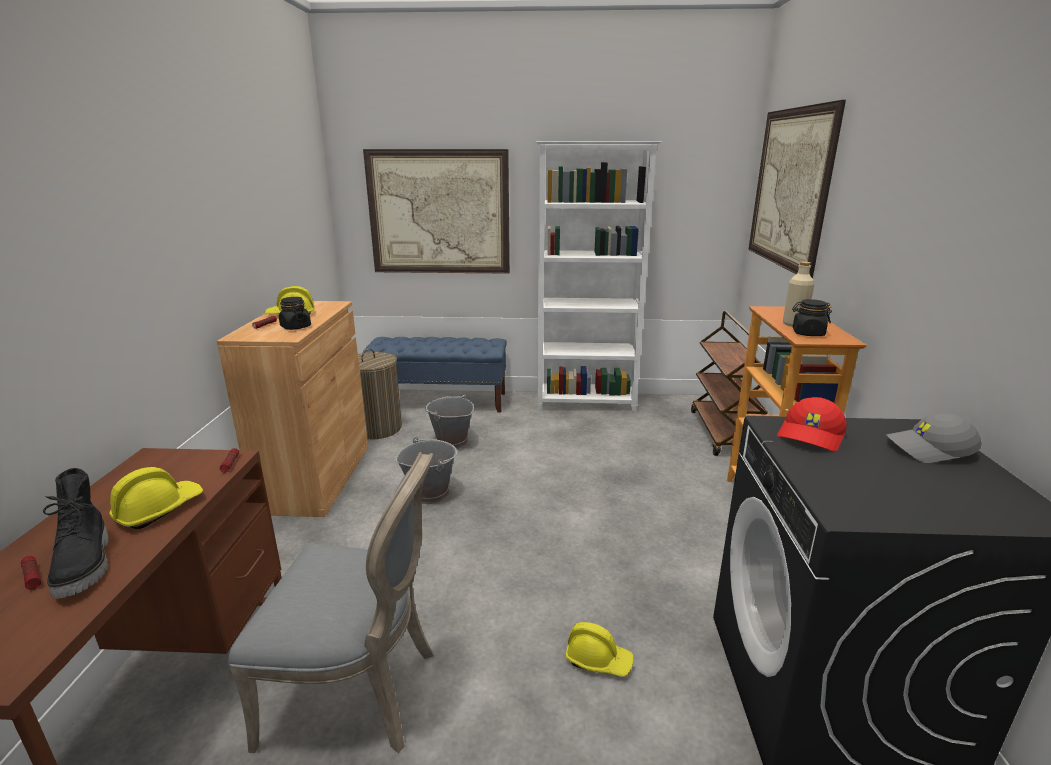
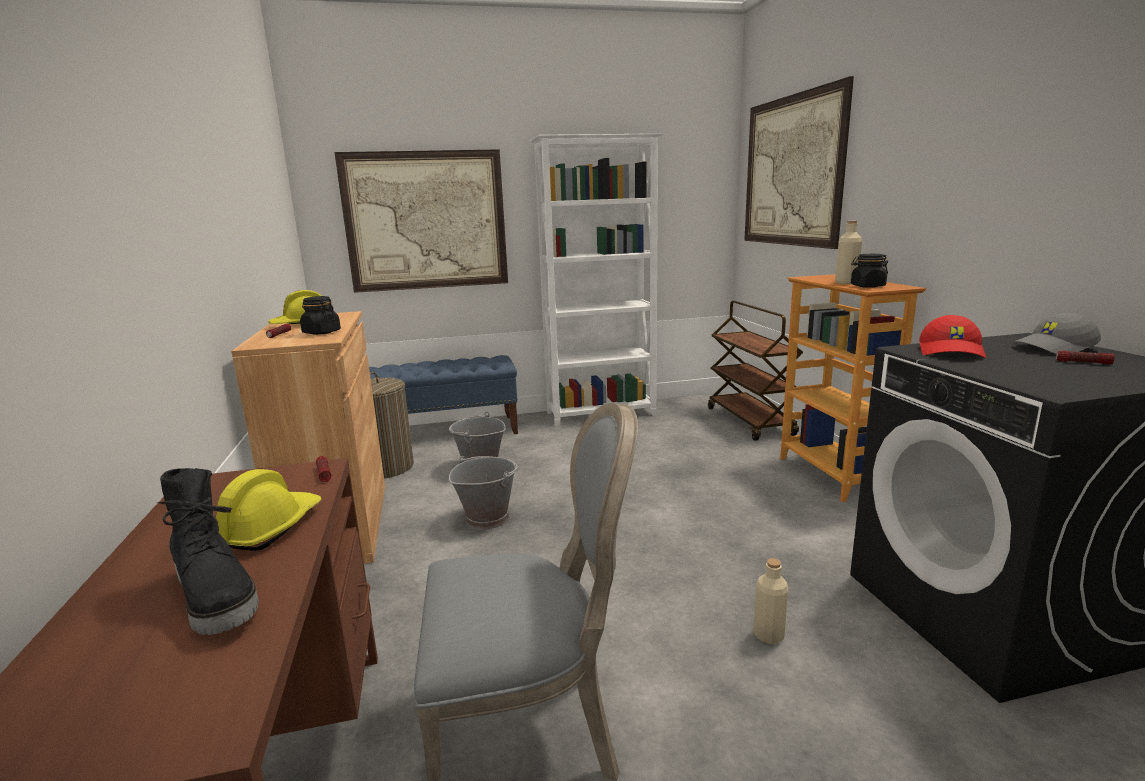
camera: 15 degrees left, 5 degrees down
(32, 577) = (144, 624): flashlight -> flashlight (1083, 362)
(598, 660) = (768, 635): yellow hard hat -> beige bottle

